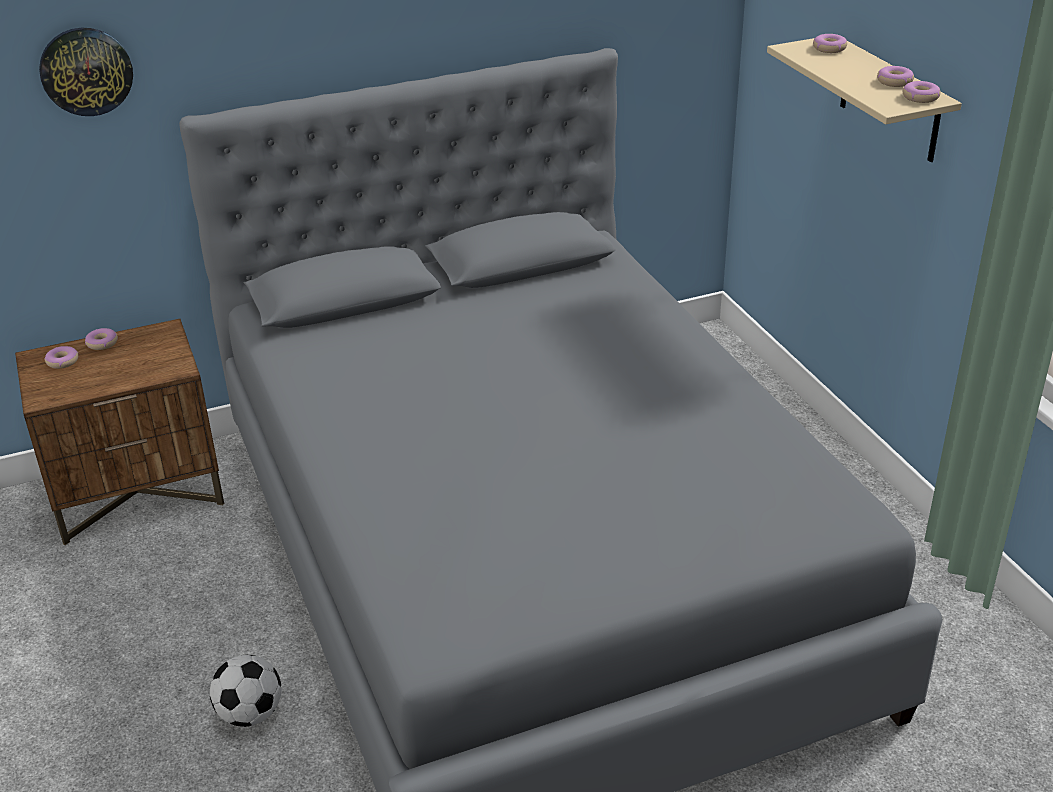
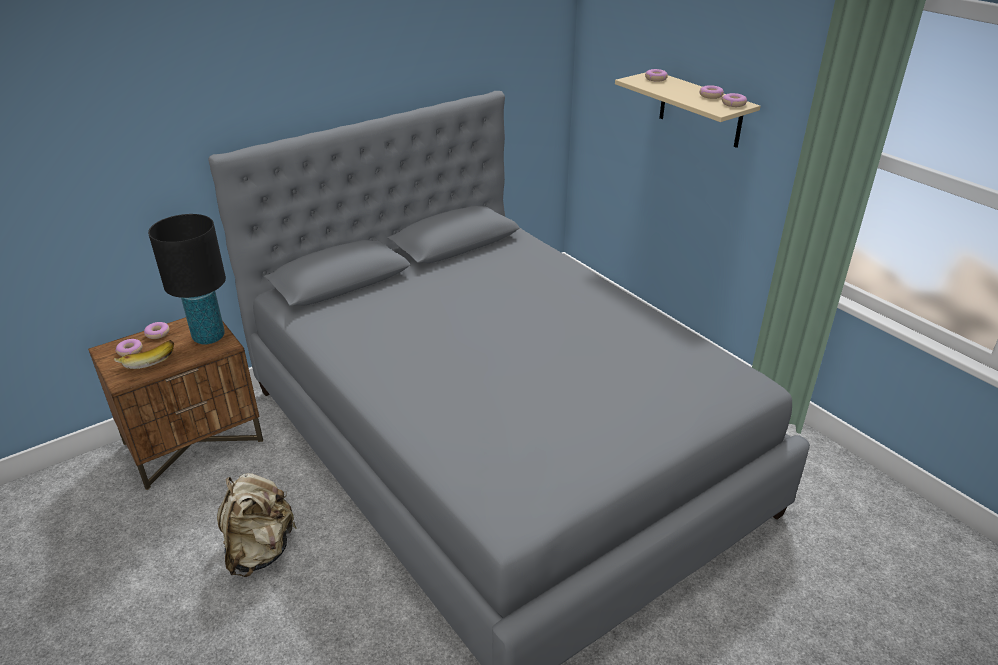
camera: 15 degrees left, 0 degrees up
(80, 376) = (148, 360): none -> banana
(86, 71) = (132, 124): wall clock -> none
(162, 355) = (209, 337): none -> black table lamp
(176, 644) = (260, 550): none -> beige backpack
(250, 714) = (335, 593): football -> none

